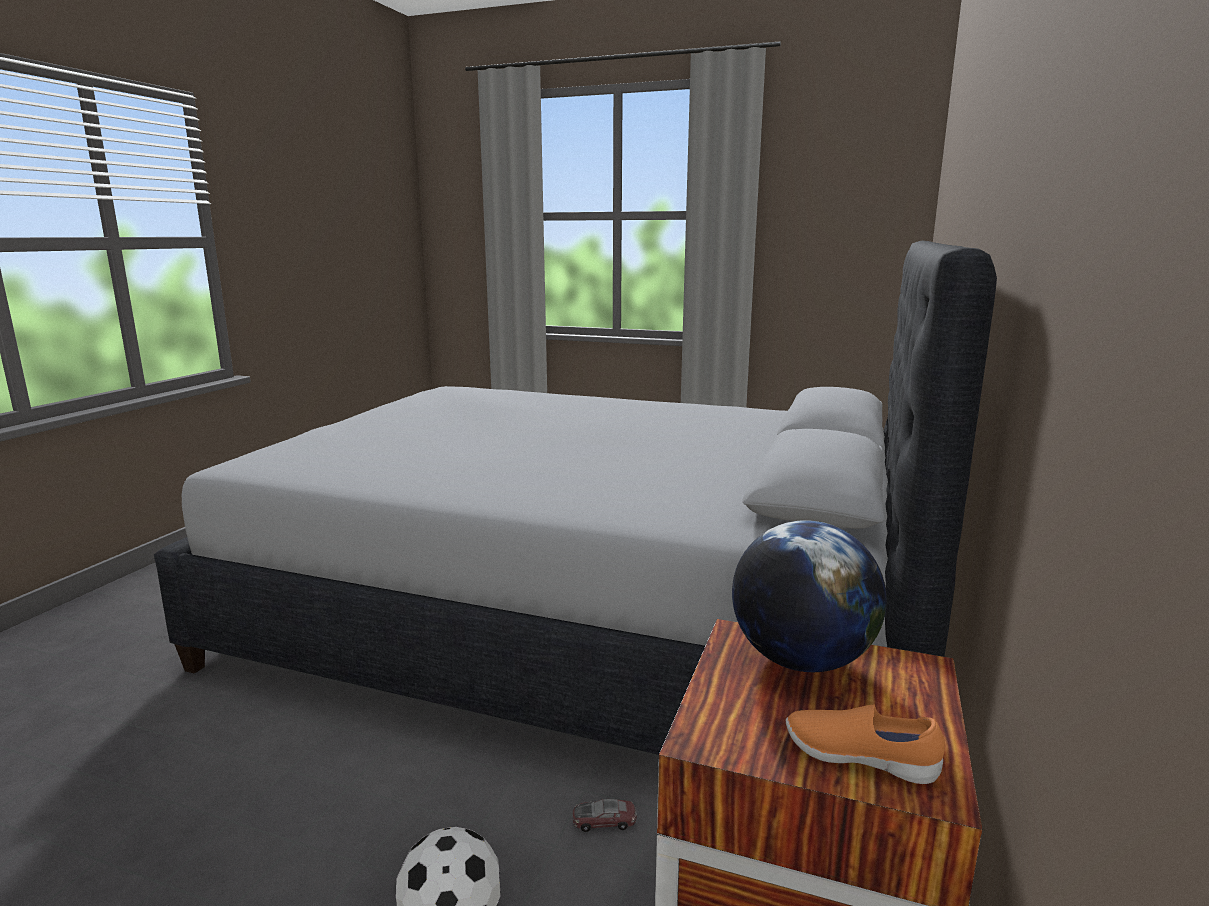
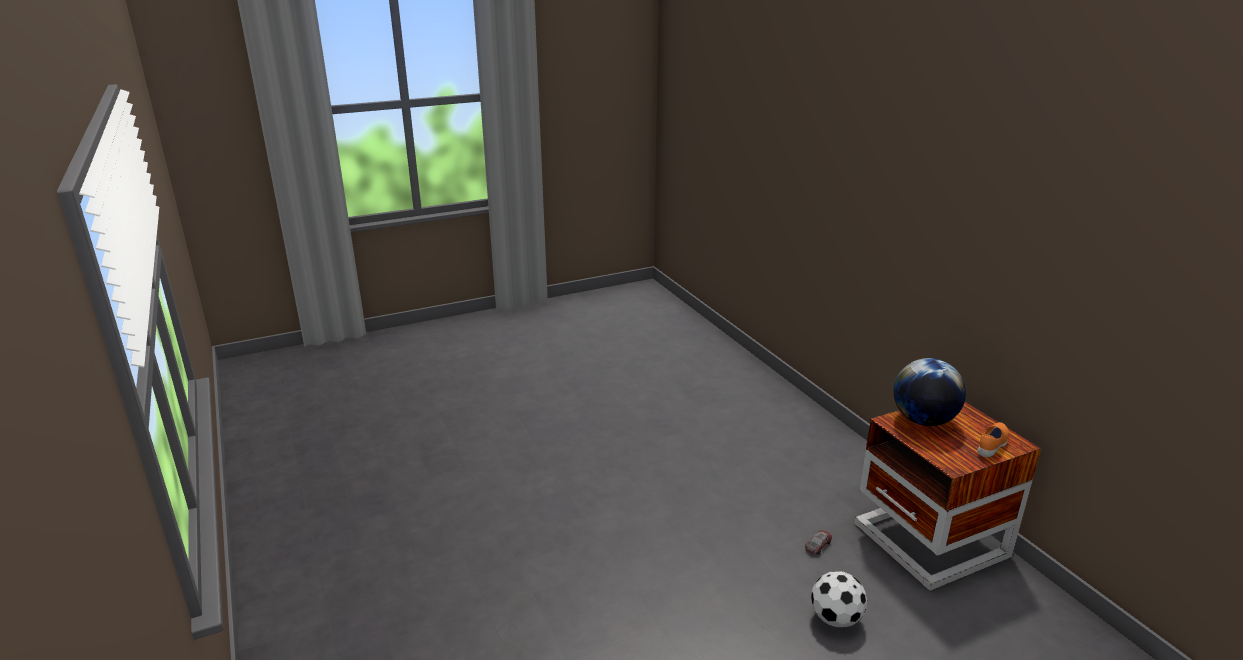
camera: 45 degrees left, 10 degrees up
(584, 618) = (643, 459): grey bed -> none
(859, 759) = (992, 446): orange shoe -> orange shoe turned 150 degrees clockwise

